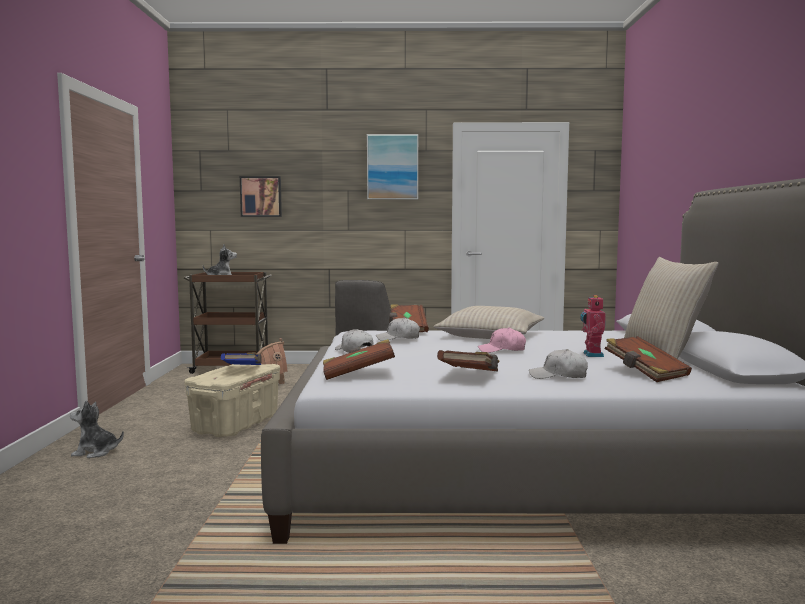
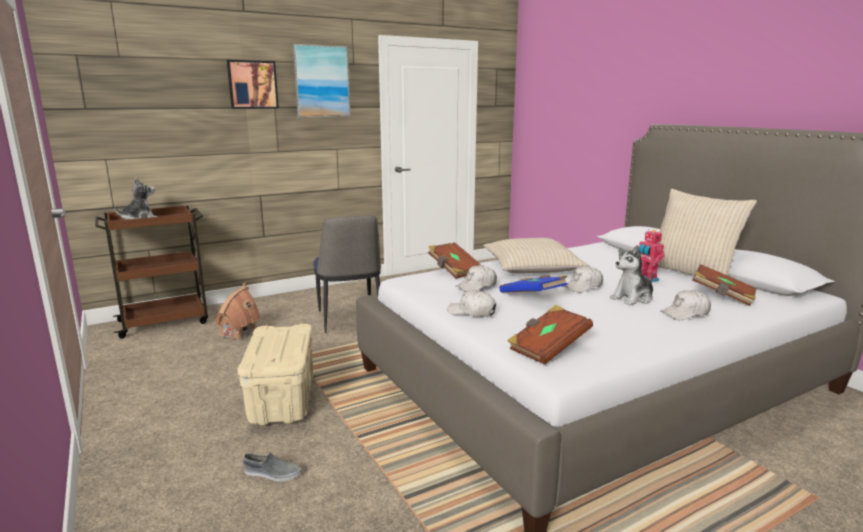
camera: 30 degrees left, 10 degrees up
(96, 452) = (165, 490): plush toy -> plush toy (632, 298)
(166, 460) = (272, 473): none -> grey shoe
(243, 370) = (286, 340): blue book -> blue book (533, 296)
(261, 196) = (171, 116): picture -> picture (252, 84)
(471, 376) = (634, 329): brown book -> none
(502, 350) = (583, 287): pink cap -> white cap

